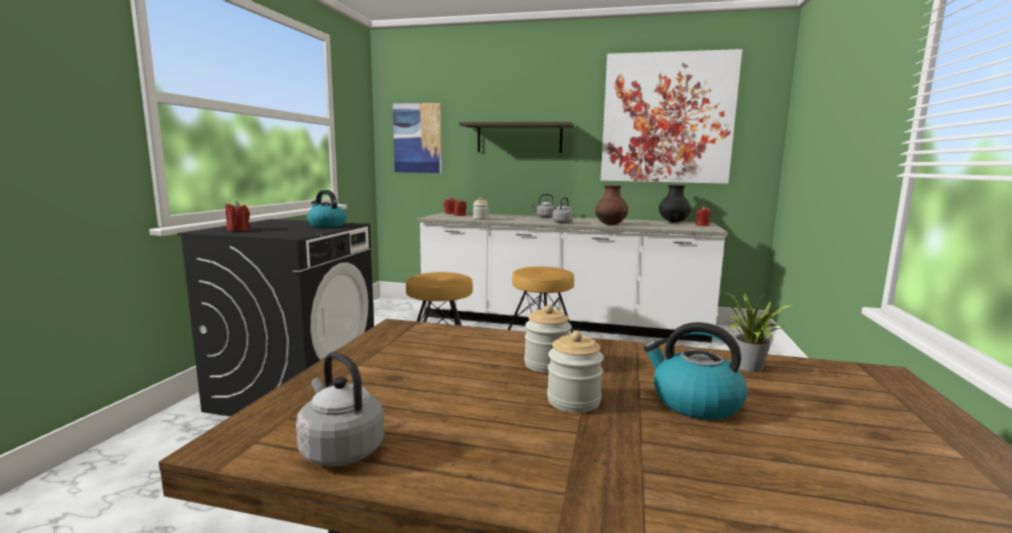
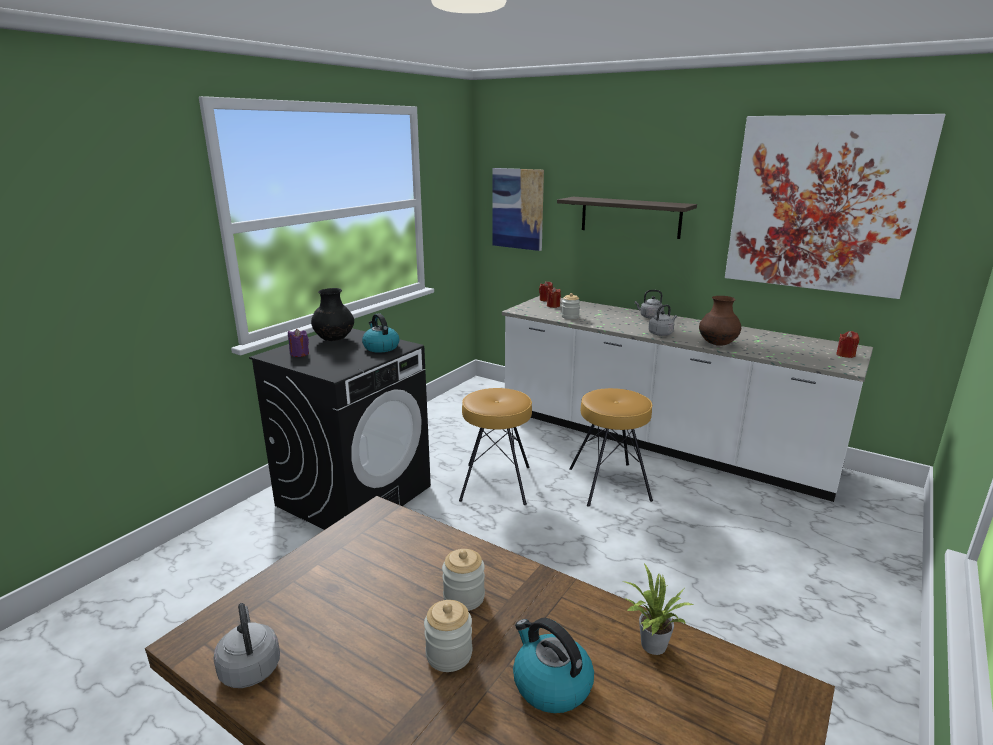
camera: 20 degrees right, 10 degrees up
(238, 230) = (299, 354): red candle -> purple candle
(673, 222) = (811, 342): black vase -> black vase (334, 339)

